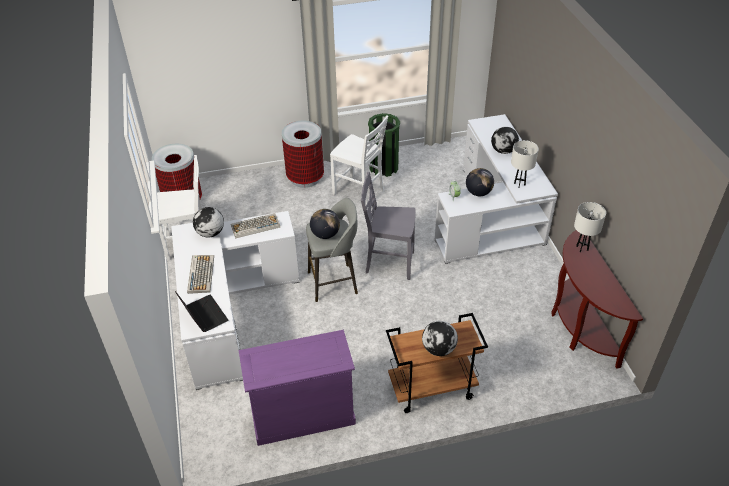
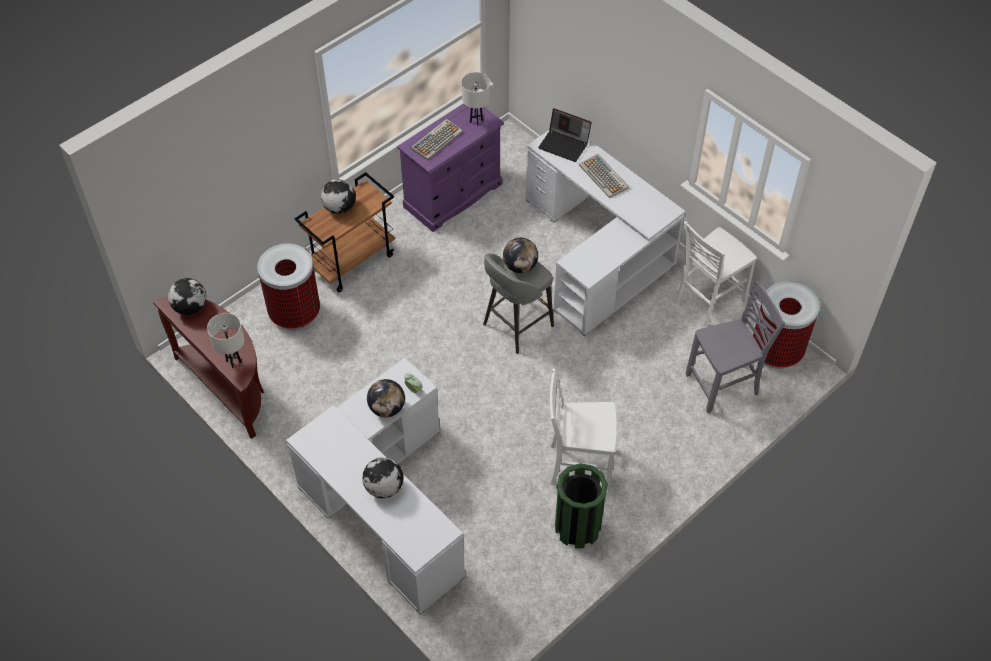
camera: 150 degrees right, 10 degrees up
(210, 233) = (638, 219): globe -> globe (190, 307)
(255, 226) = (605, 254): keyboard -> keyboard (437, 140)
(305, 178) = (666, 458): trash can -> trash can (294, 313)
(388, 263) = (474, 376): grey chair -> grey chair (724, 385)
(519, 184) = (339, 434): white table lamp -> white table lamp (476, 121)

